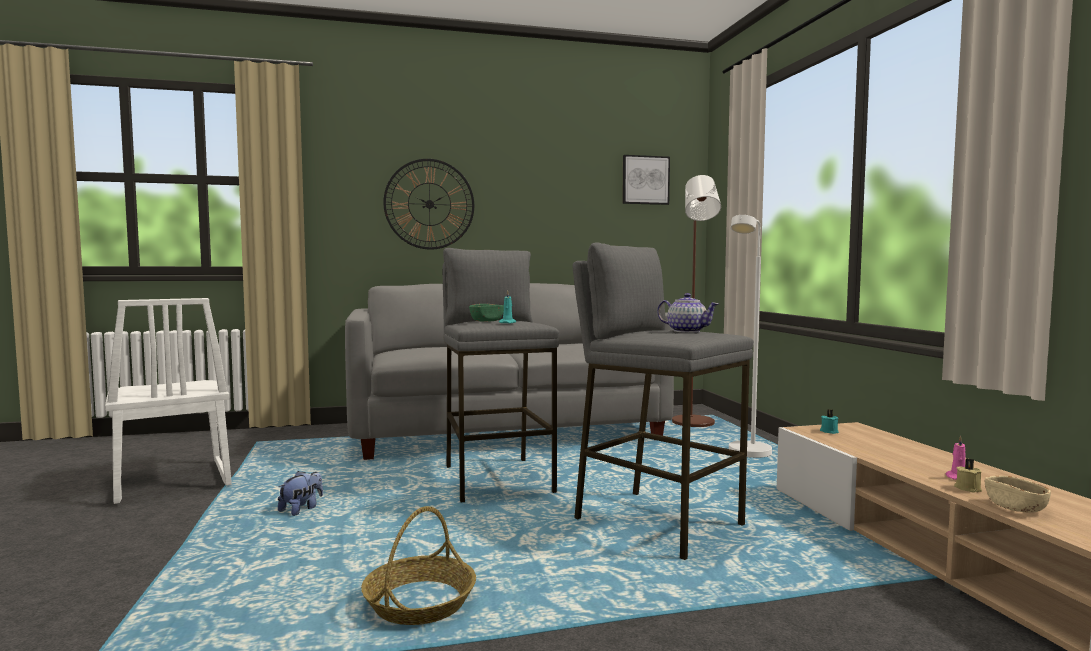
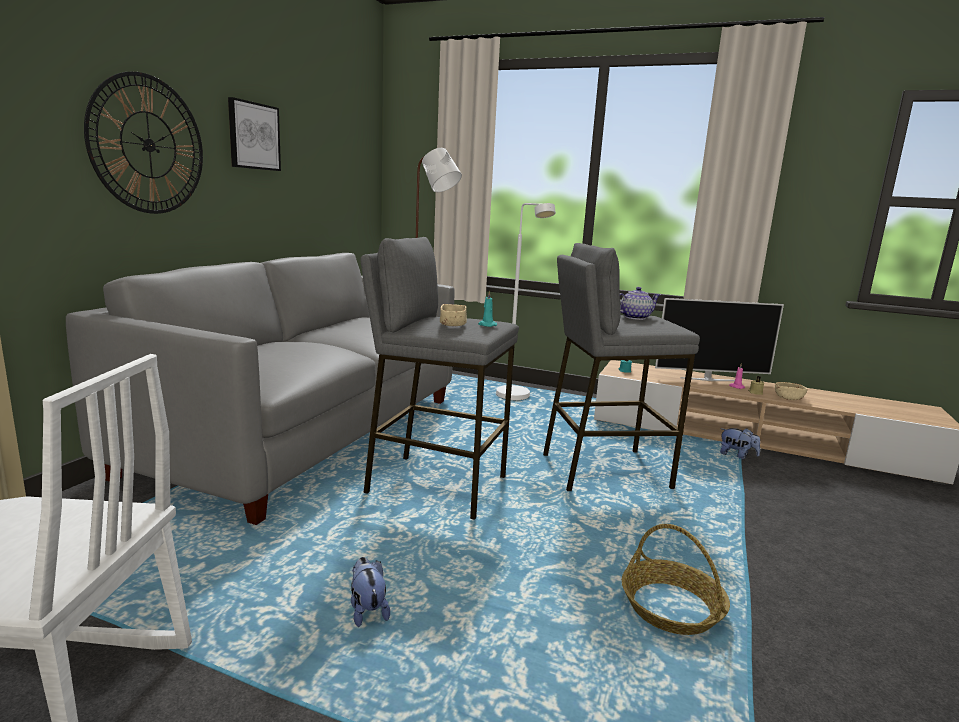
camera: 55 degrees left, 10 degrees up
(487, 321) = (453, 324): green bowl -> beige bowl
(645, 180) = (345, 136): picture -> picture (253, 136)
(892, 580) = (737, 456): none -> plush toy
(941, 462) = (709, 379): none -> television

